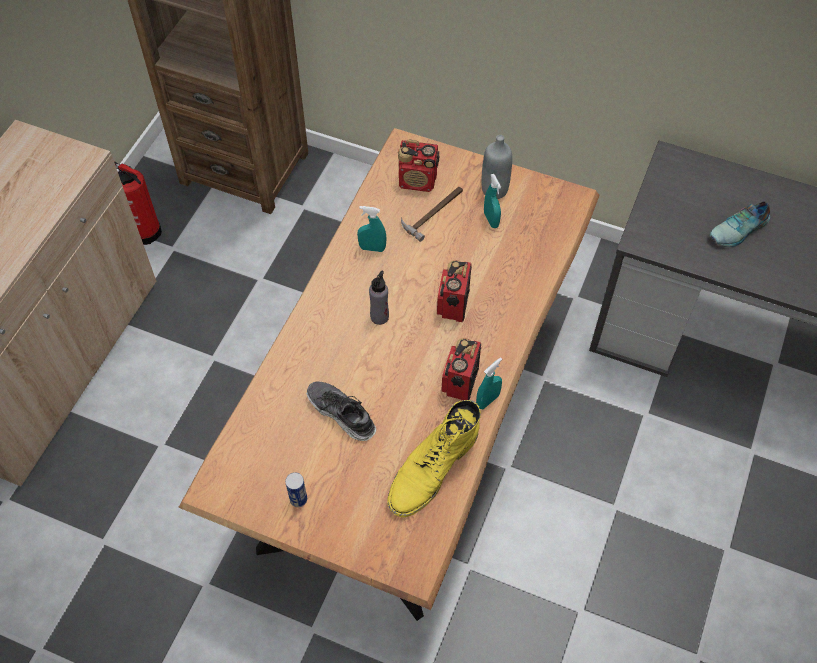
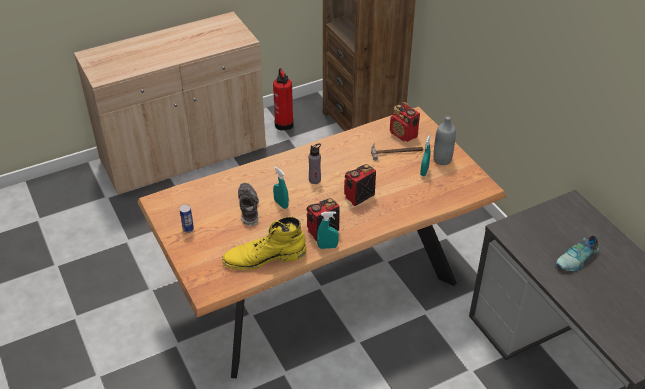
camera: 40 degrees right, 15 degrees down
(372, 248) = (345, 150): turquoise spray bottle -> turquoise spray bottle (281, 204)
(739, 230) = (577, 259): shoe -> shoe turned 45 degrees counterclockwise

